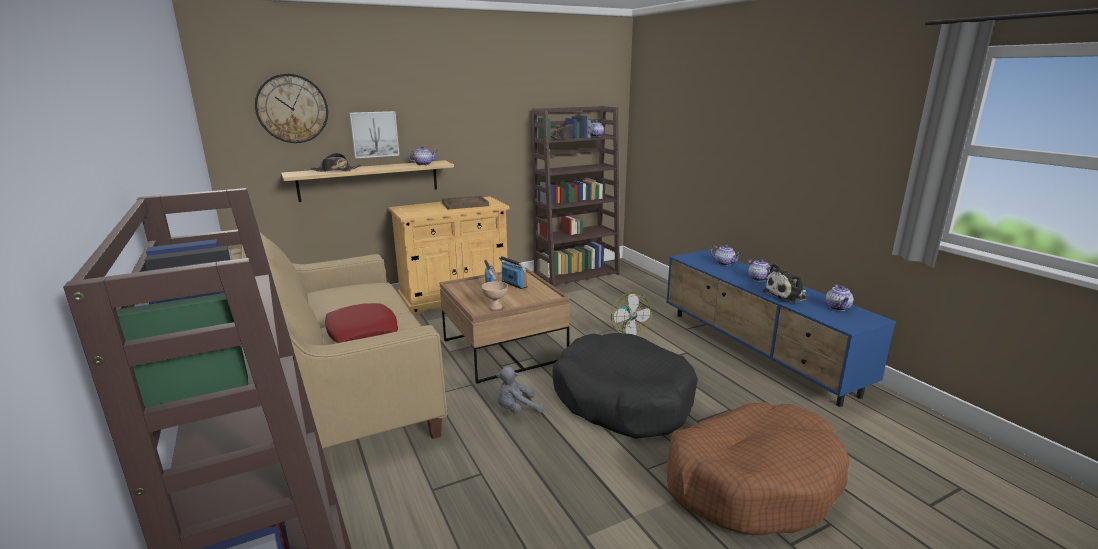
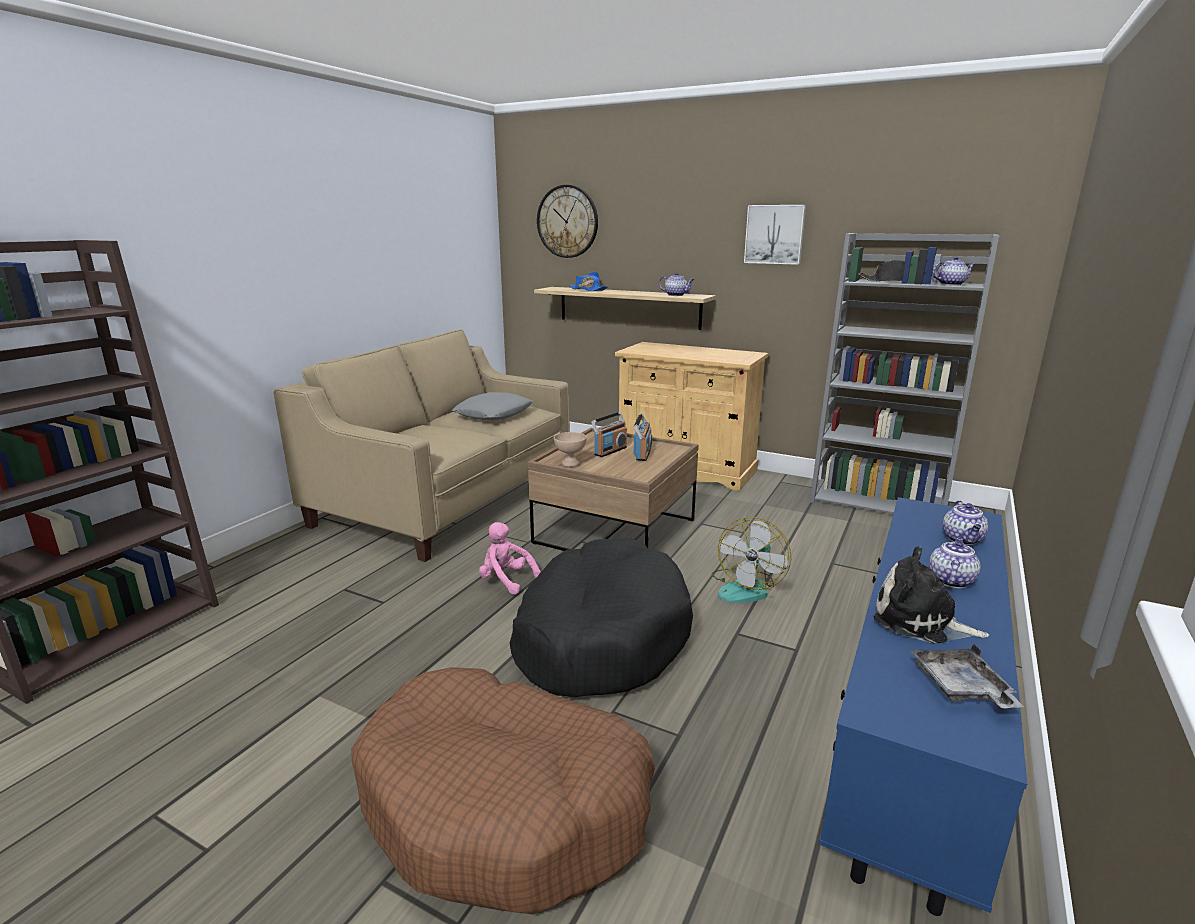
camera: 55 degrees right, 0 degrees up
(336, 170) = (587, 290): black hat -> blue hat
(358, 298) = (494, 413): none -> grey pillow
(361, 330) = (432, 434): red pillow -> none
(374, 134) = (639, 254): picture -> picture (774, 234)
(465, 204) = (713, 353): brown tray -> none
(517, 410) = (506, 580): grey plush toy -> pink plush toy
(577, 274) = (879, 502): brown bookcase -> grey bookcase
(838, 308) = (960, 688): teapot -> grey tray

